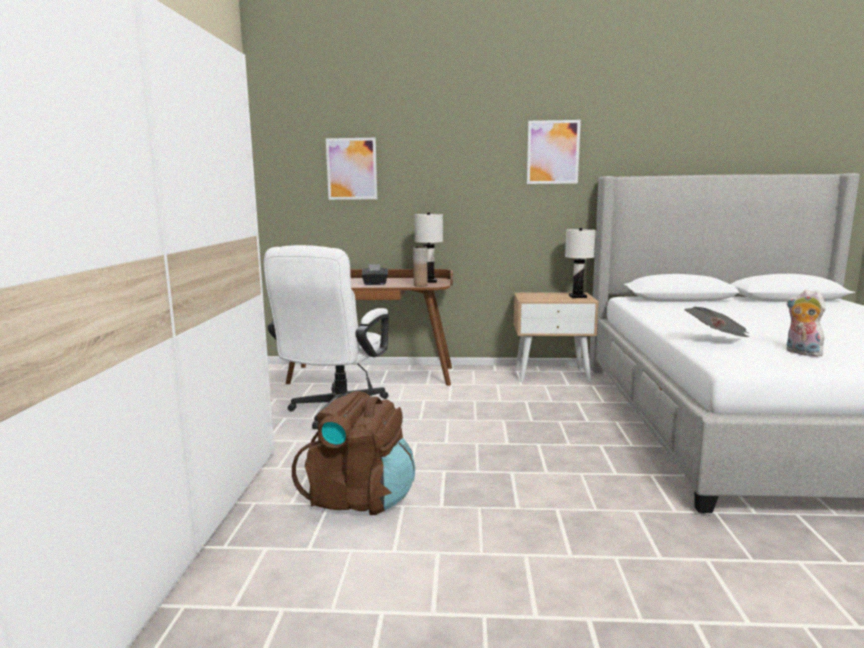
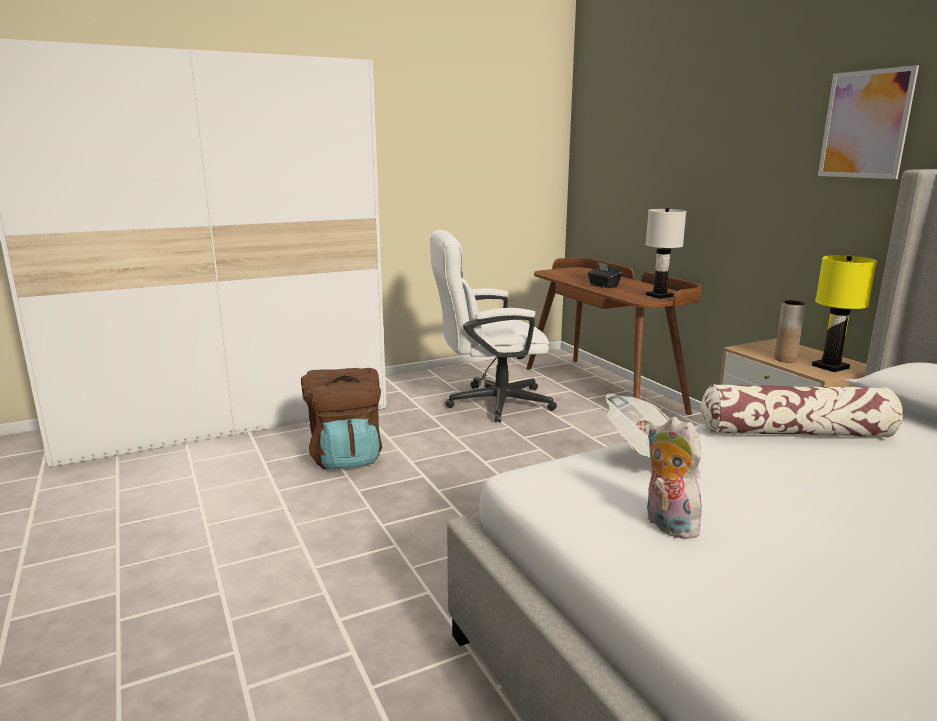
camera: 60 degrees right, 5 degrees up
(351, 169) = (638, 148): picture -> none
(420, 285) = (628, 297): brown vase -> brown vase (785, 359)
(578, 296) = (830, 367): white table lamp -> yellow table lamp
(681, 317) = (795, 433): none -> pillow
(801, 353) = (667, 525): plush toy -> plush toy turned 60 degrees counterclockwise

